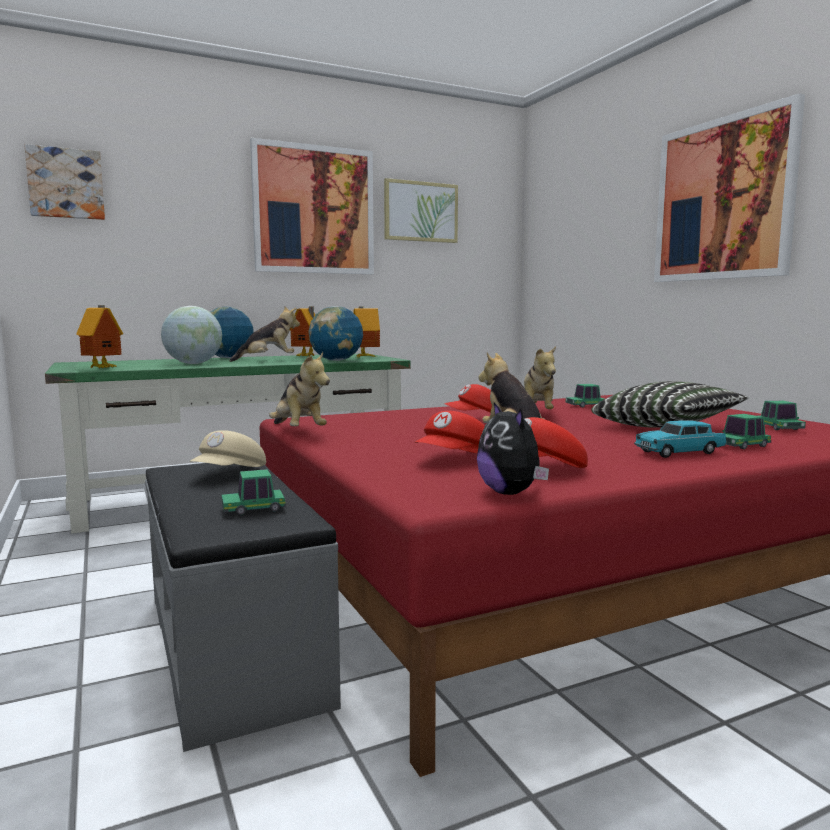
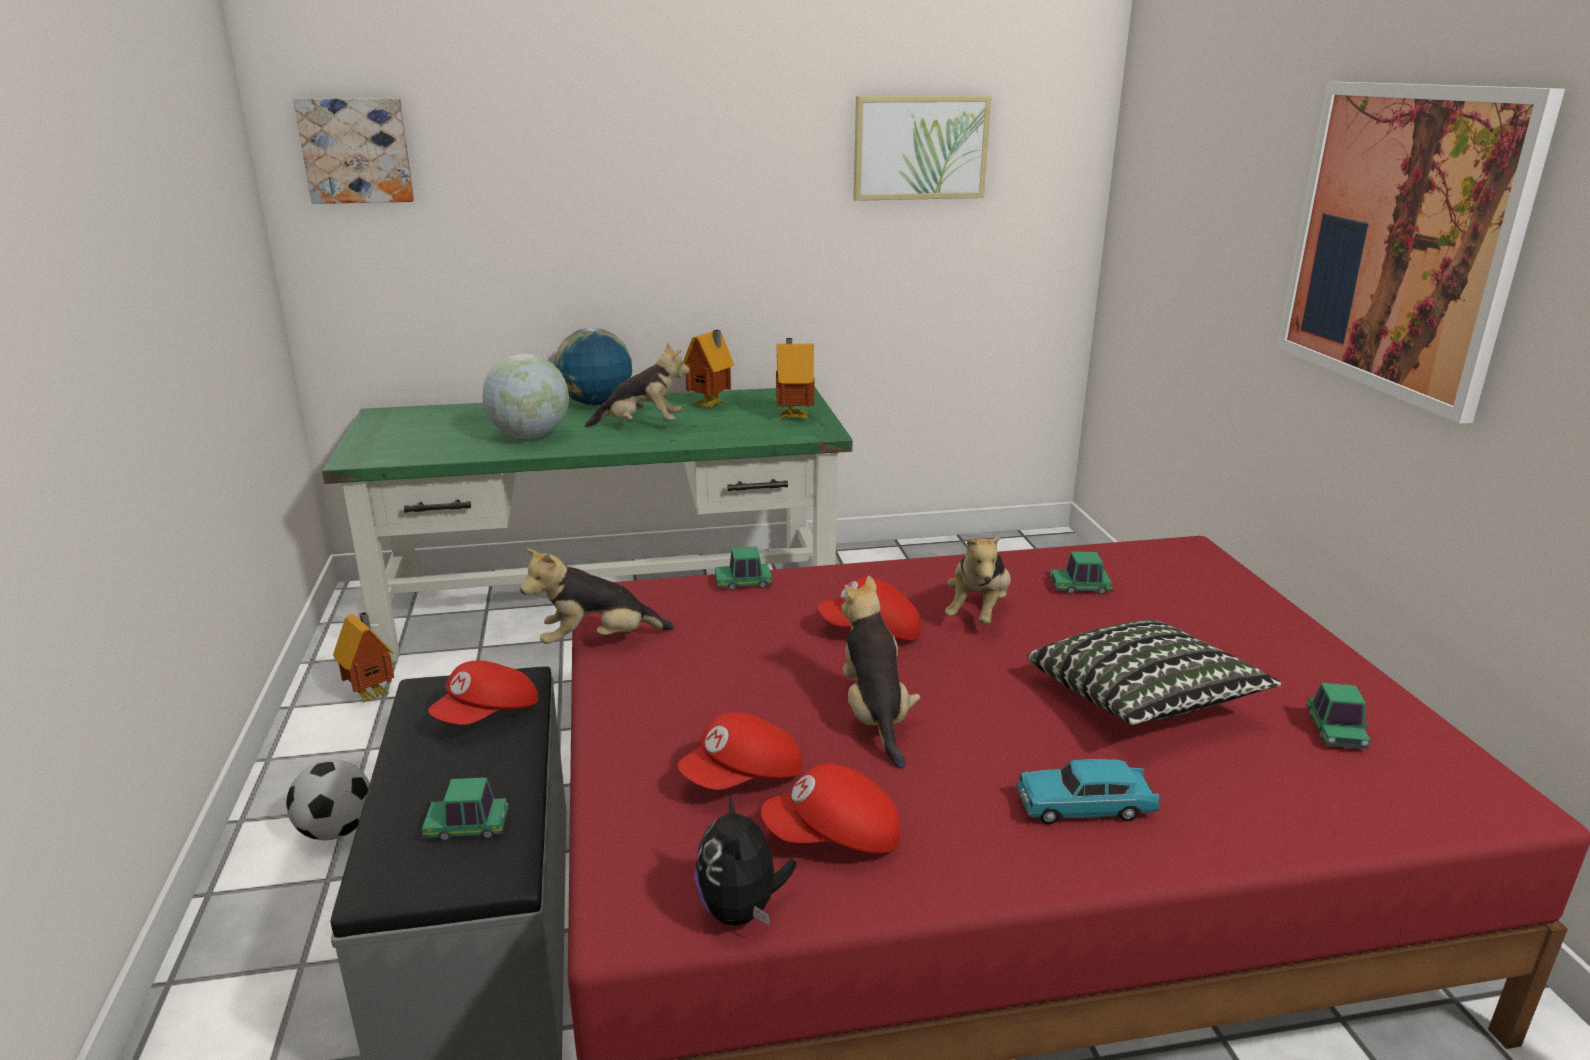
camera: 15 degrees right, 15 degrees up
(77, 613) = (336, 830): none -> football
(103, 368) = (403, 453): toy house -> toy house (373, 694)
(230, 474) = (488, 716): beige cap -> red cap
(298, 431) = (597, 641): plush toy -> plush toy turned 90 degrees clockwise
(314, 210) = (733, 160): picture -> none
(336, 360) = (738, 434): globe -> none
(741, 446) = (1206, 797): toy car -> toy car (743, 583)

